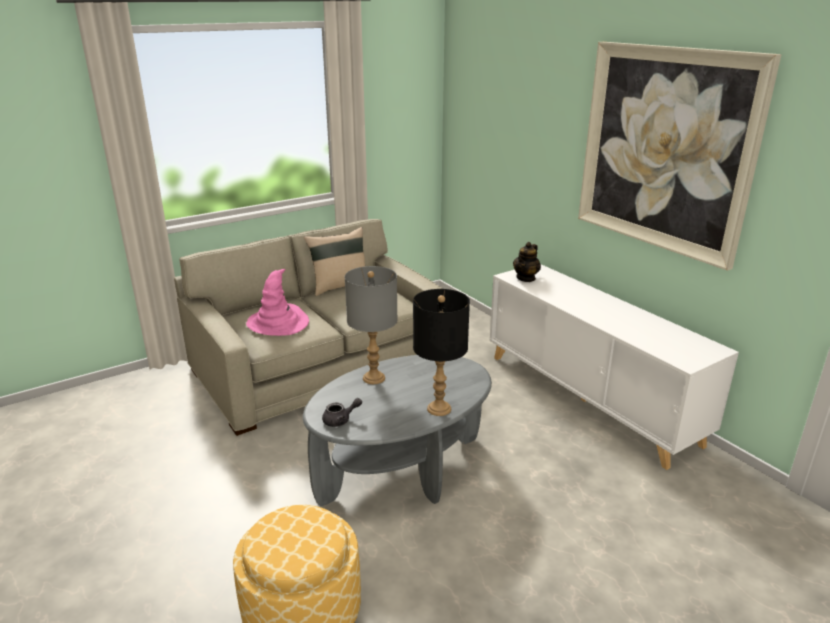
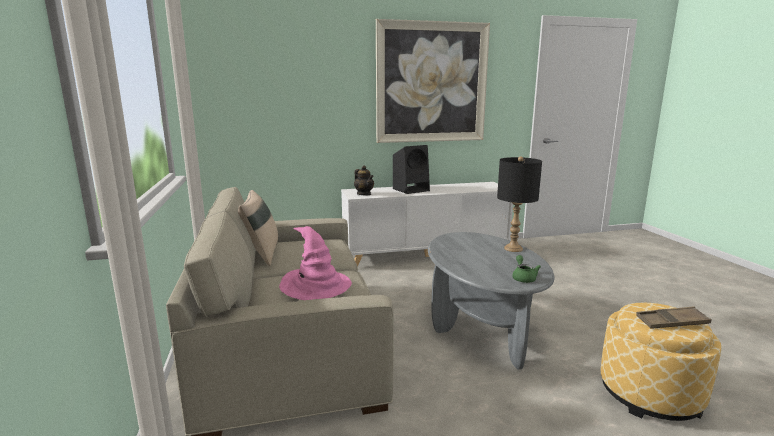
camera: 70 degrees left, 10 degrees down
(281, 540) = (671, 322): none -> brown tray
(340, 420) = (523, 277): grey teapot -> green teapot
(374, 378) = (461, 260): grey table lamp -> none
(585, 299) = (411, 189): none -> black speaker

